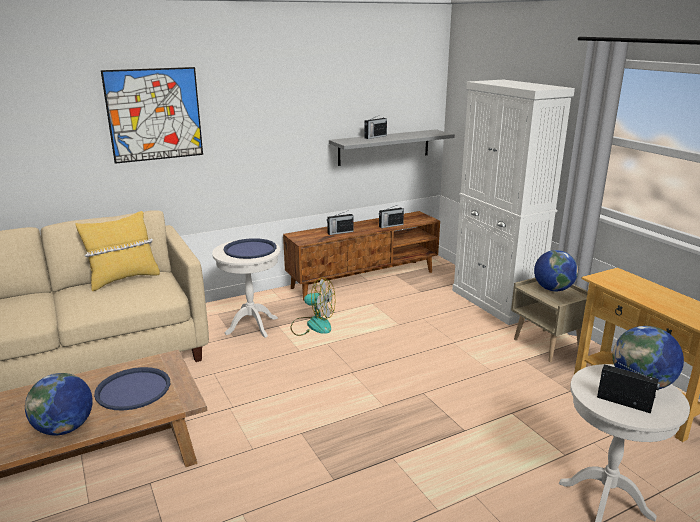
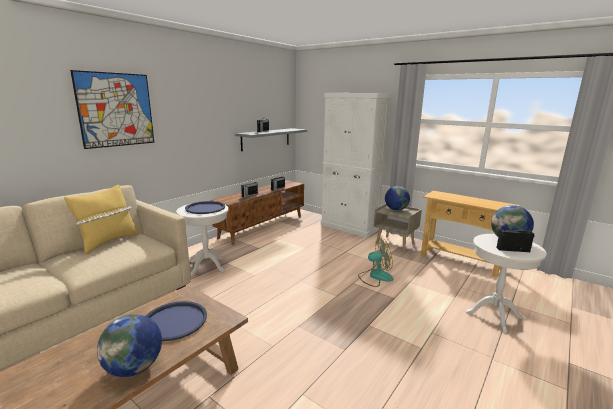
camera: 25 degrees left, 5 degrees down
(313, 325) = (251, 258): fan -> fan (375, 276)

